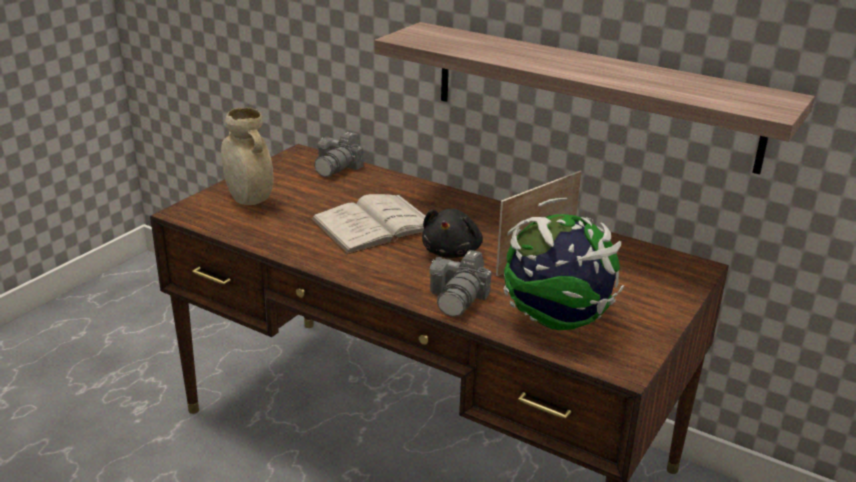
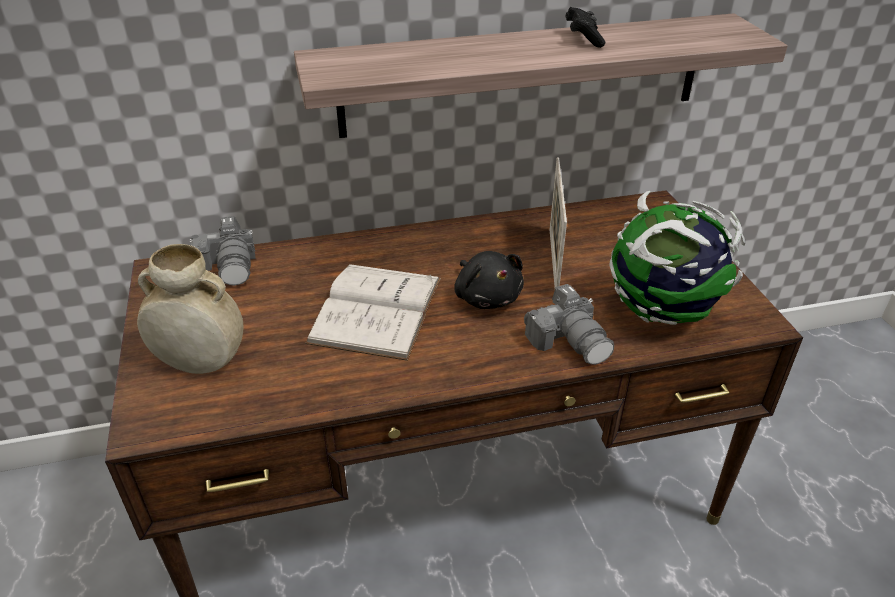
camera: 45 degrees left, 10 degrees up
(622, 70) = (583, 39): none -> black game controller

